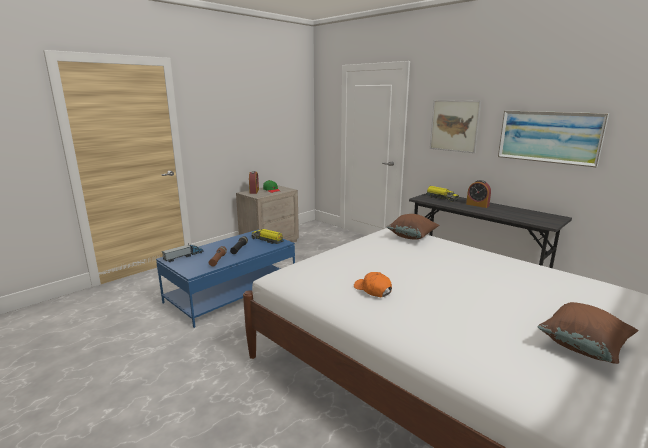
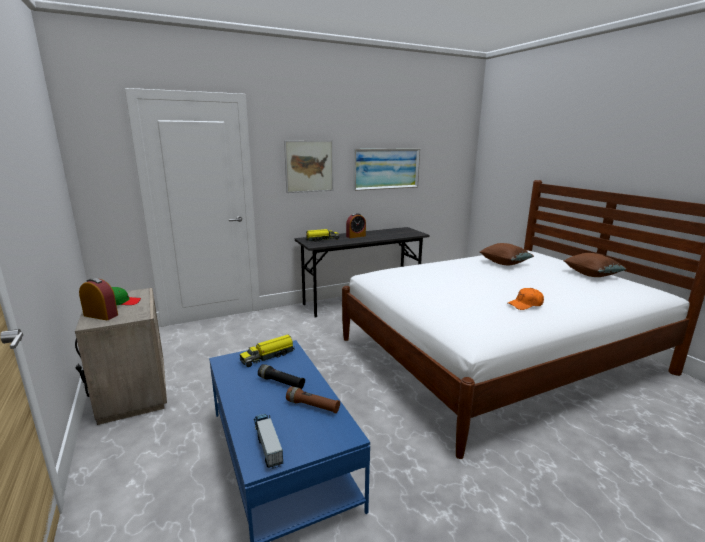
camera: 70 degrees left, 0 degrees up
(412, 237) = (407, 271): brown pillow -> brown pillow (504, 263)

